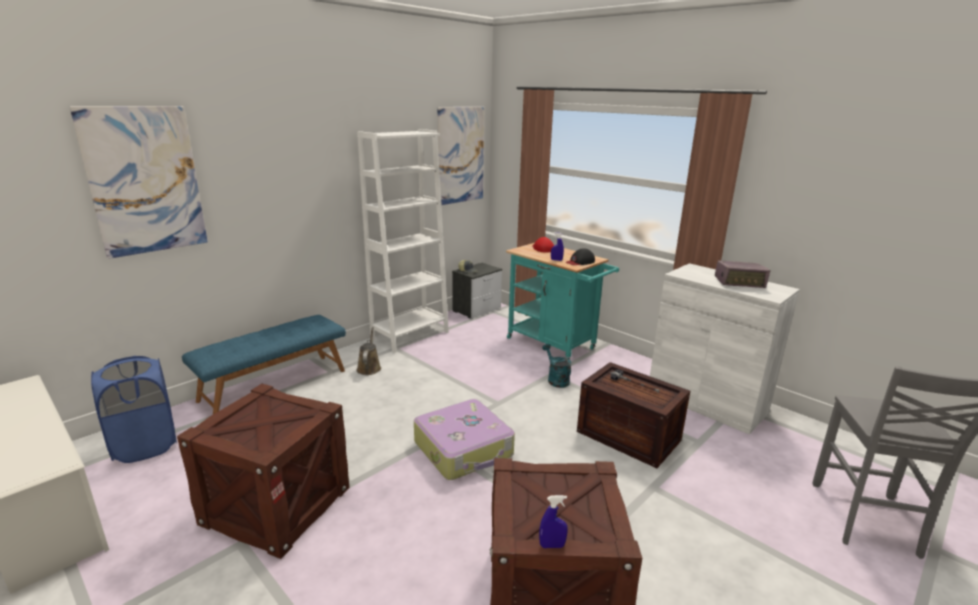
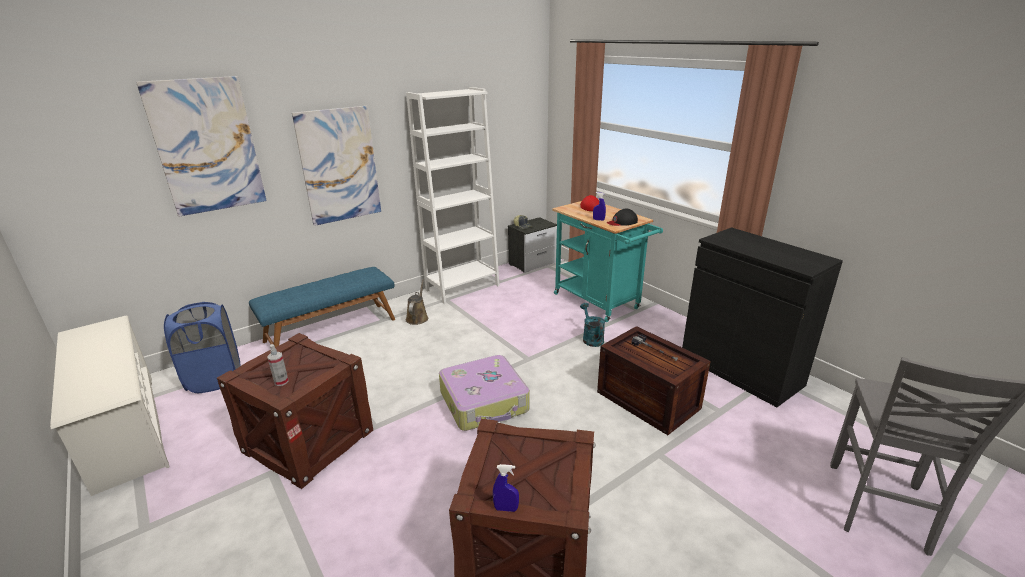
camera: 10 degrees right, 5 degrees up
(257, 435) = (281, 382): none -> spray bottle
(461, 155) = (516, 111): picture -> picture (339, 166)
(706, 402) = (740, 370): white cabinet -> black cabinet
(739, 283) = (776, 251): radio -> none

